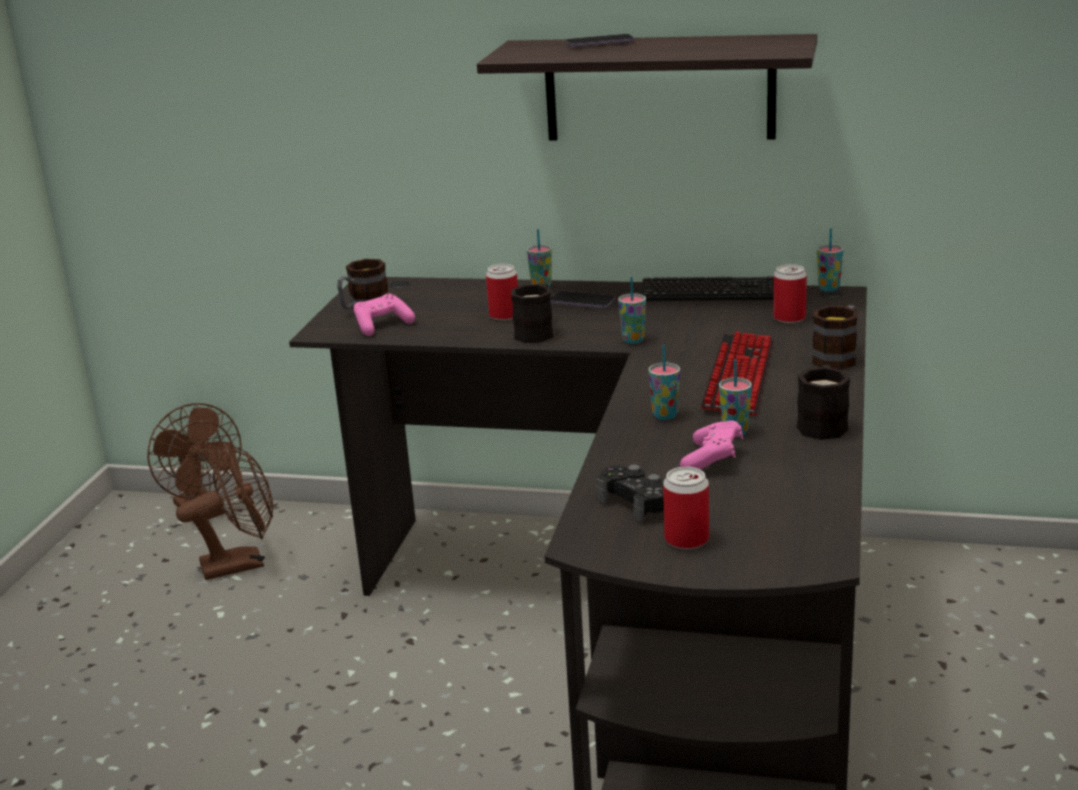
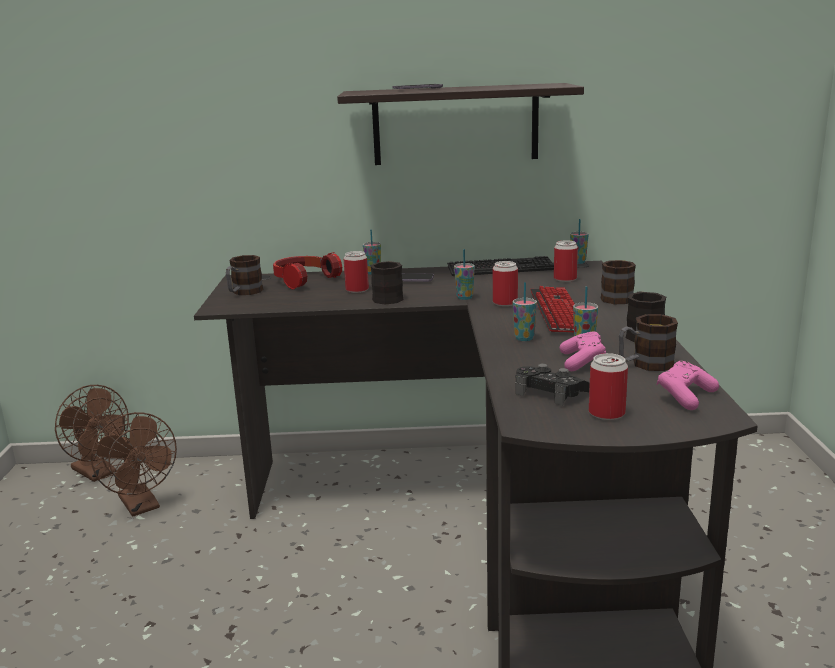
camera: 15 degrees left, 5 degrees down
(243, 563) = (142, 506): brown fan -> brown fan turned 90 degrees clockwise
(382, 325) = (265, 301): pink game controller -> pink game controller (685, 396)
(446, 292) = (303, 280): none -> headphones
(680, 354) = (505, 303): none -> can
(789, 472) = (645, 364): none -> mug

